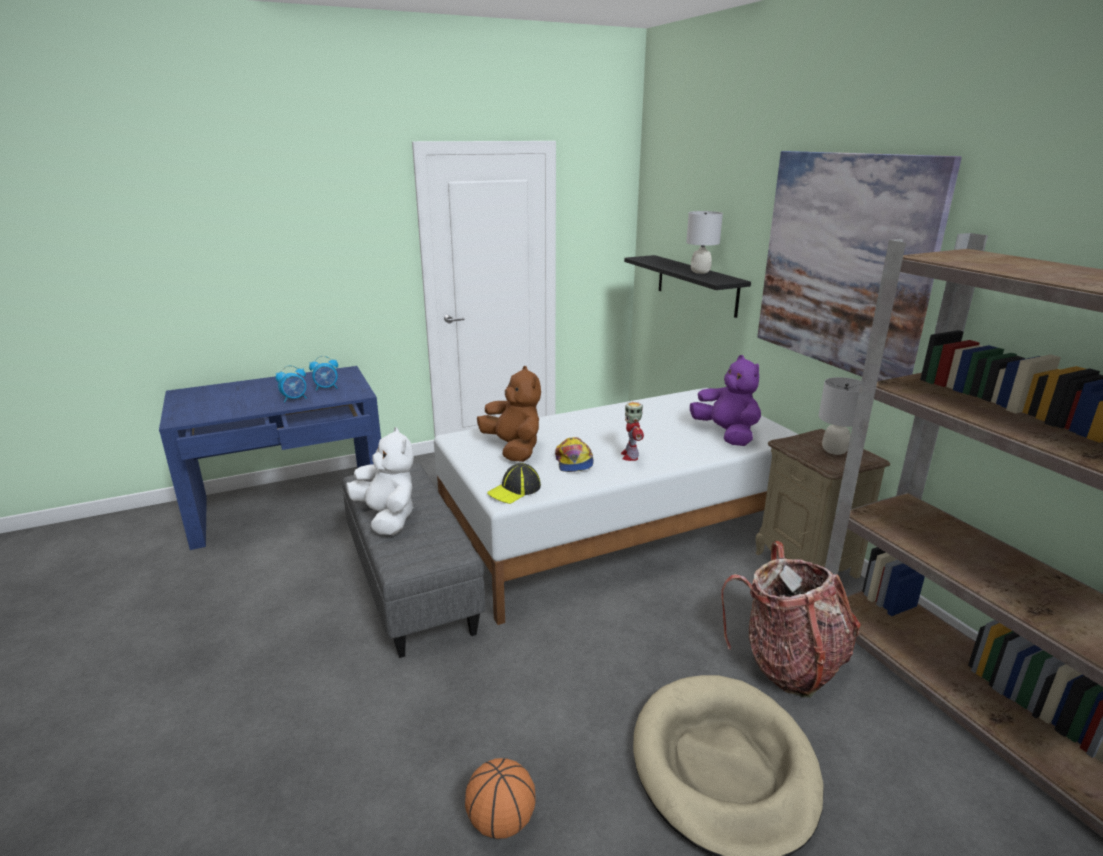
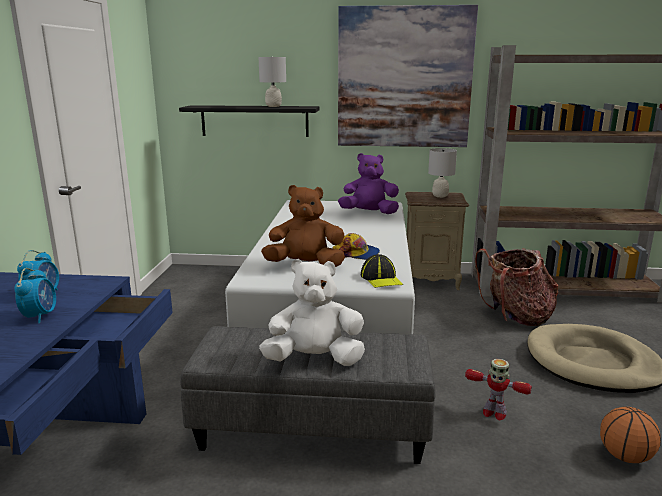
camera: 60 degrees left, 5 degrees down
(630, 455) = (367, 238): toy robot -> toy robot (493, 413)

